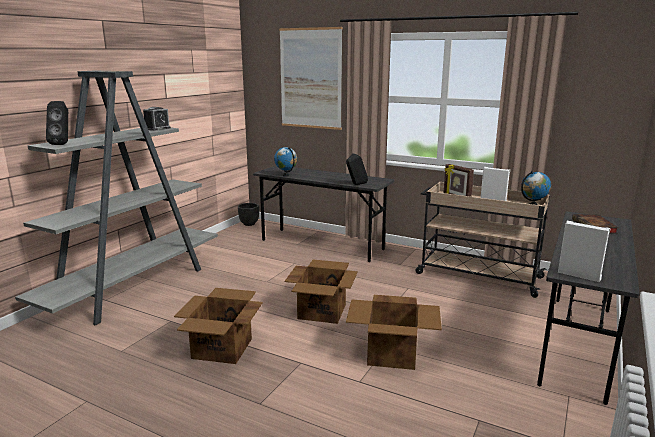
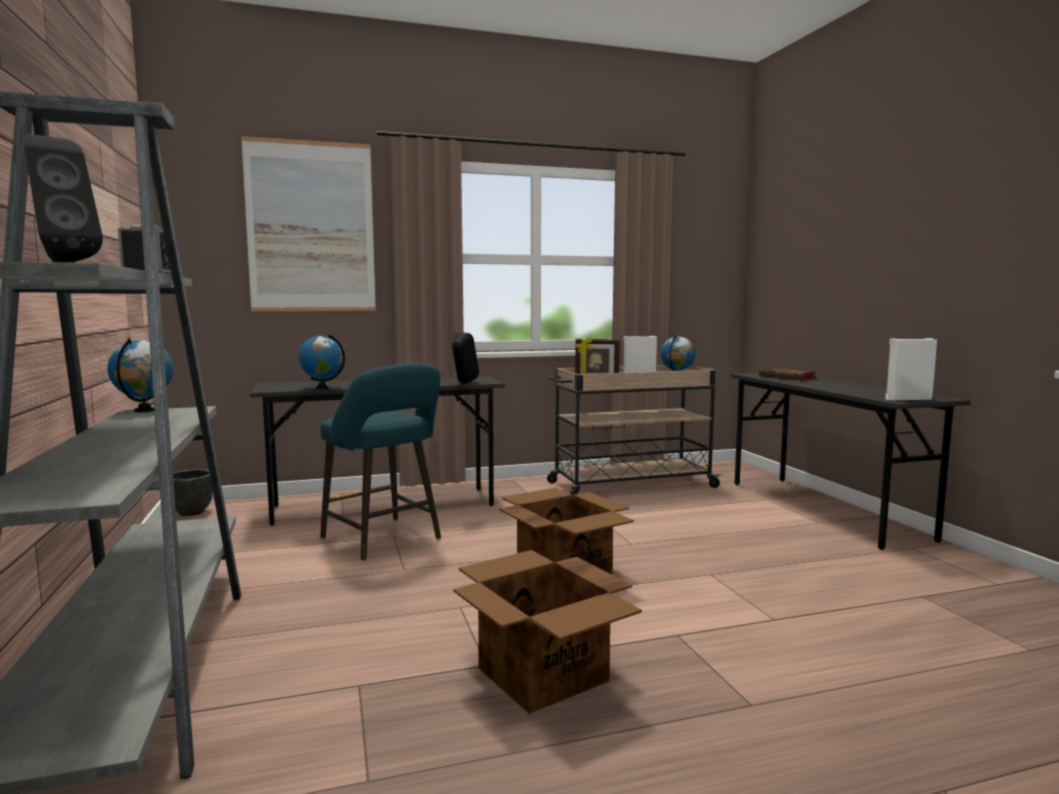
camera: 45 degrees left, 10 degrees down
(176, 181) = (144, 410): none -> globe
(287, 264) = (384, 540): none -> turquoise stool
(392, 354) = (734, 579): cardboard box -> none

